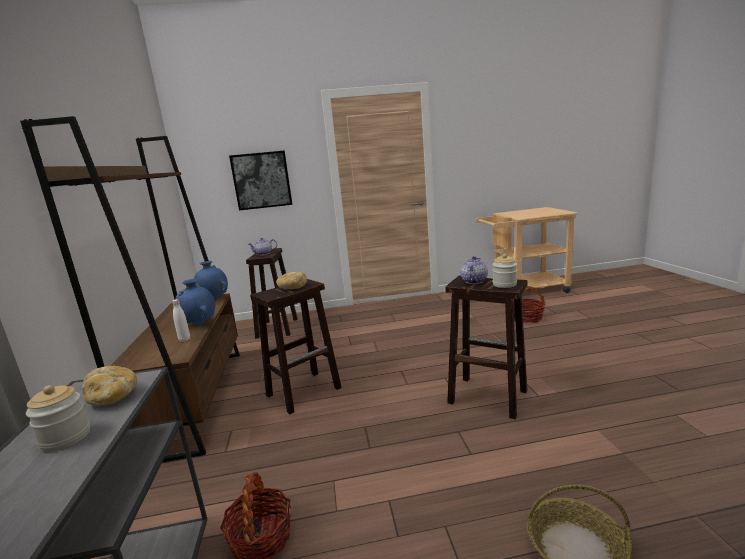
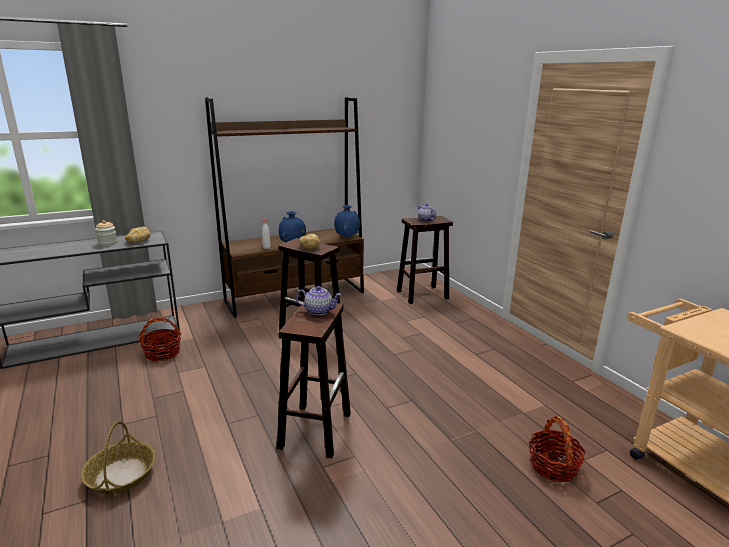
camera: 70 degrees right, 5 degrees up
(261, 180) = (469, 147): picture -> none
(504, 284) = (304, 325): jar -> none

